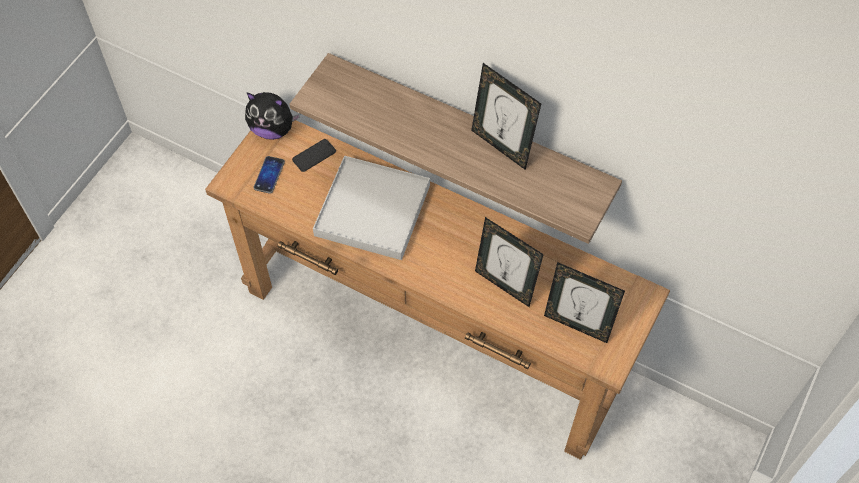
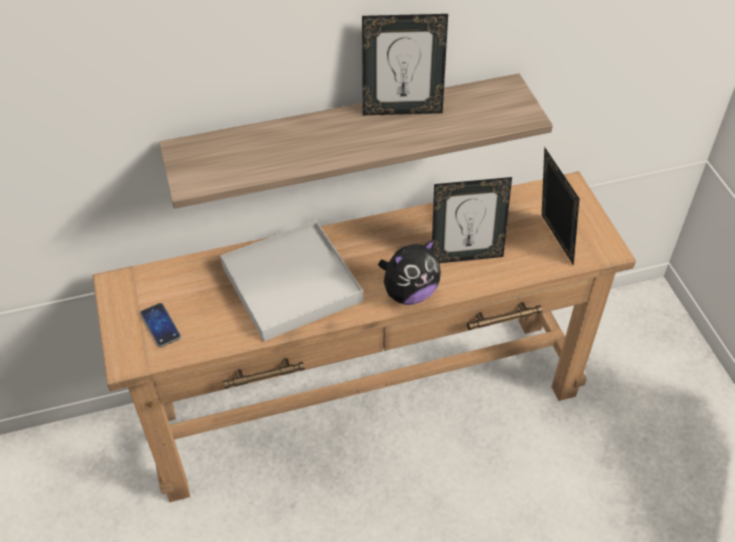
camera: 45 degrees left, 10 degrees down
(273, 129) = (119, 287): plush toy -> plush toy (409, 293)
(314, 155) = (185, 280): phone -> none
(577, 324) = (551, 241): picture frame -> picture frame turned 90 degrees counterclockwise

